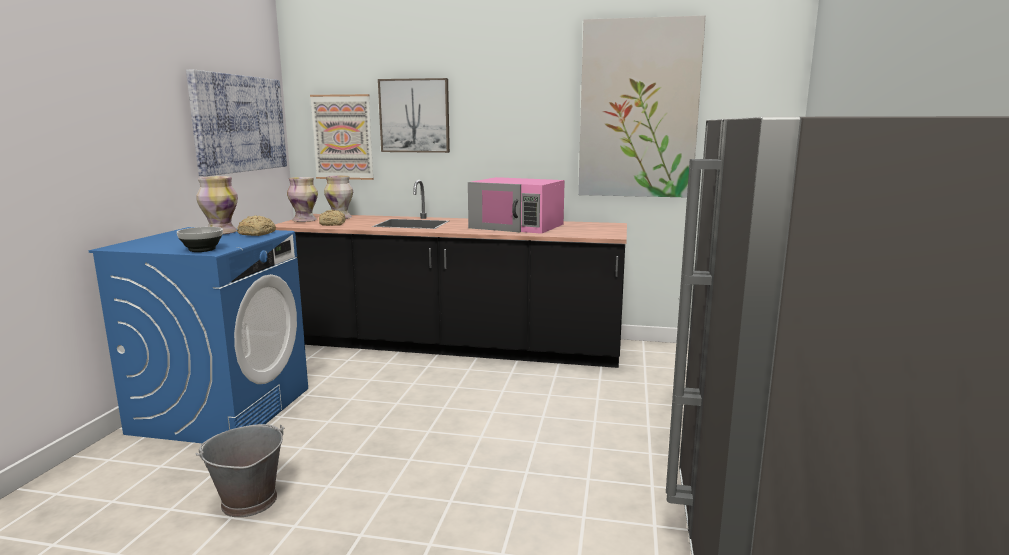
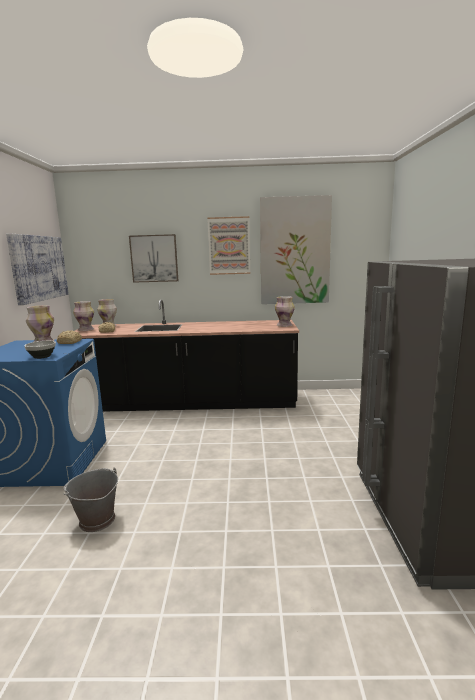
camera: 10 degrees left, 0 degrees up
(343, 137) = (105, 273): picture -> picture (229, 246)
(517, 226) = (228, 325): pink microwave -> none
(608, 231) = (285, 325): none -> vase

